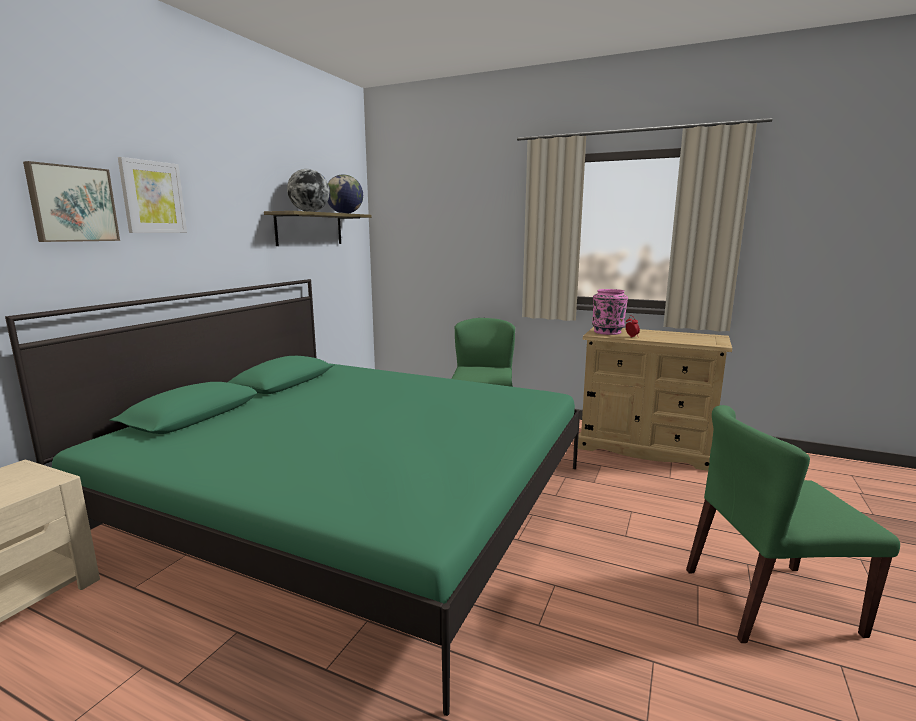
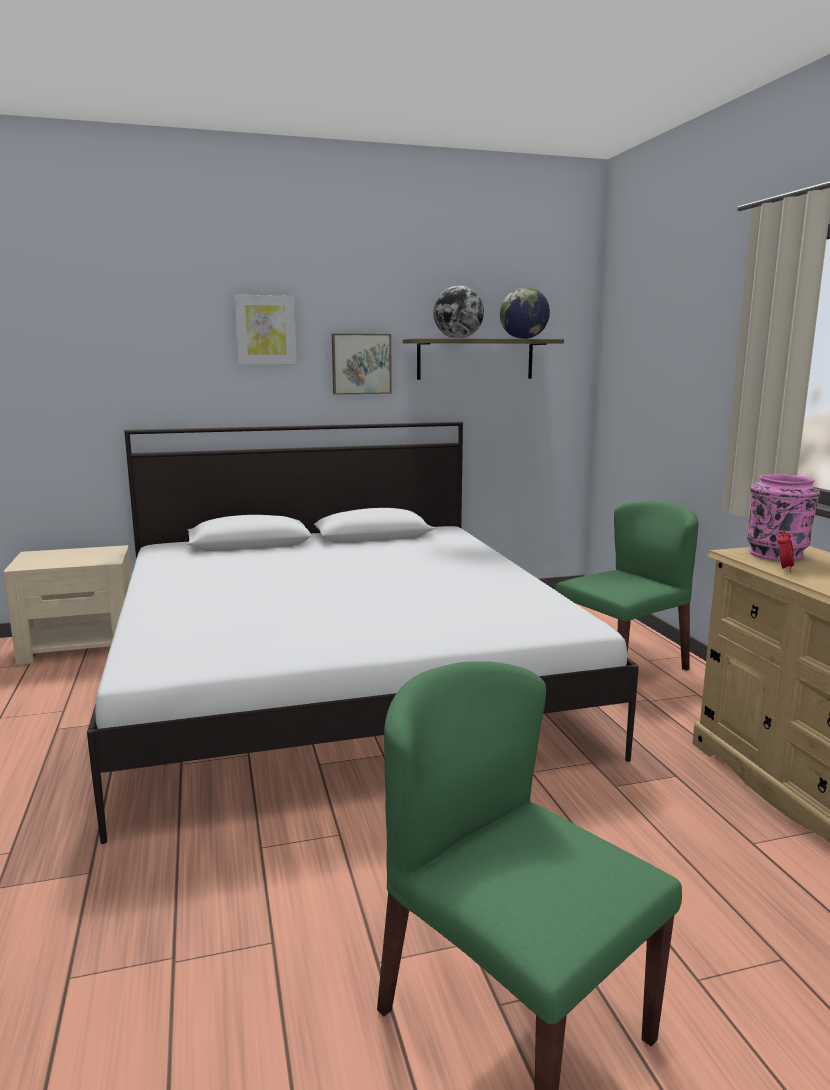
camera: 50 degrees right, 0 degrees up
(72, 204) = (189, 339): picture -> picture (361, 364)
(354, 503) = (339, 681): green bed -> white bed

